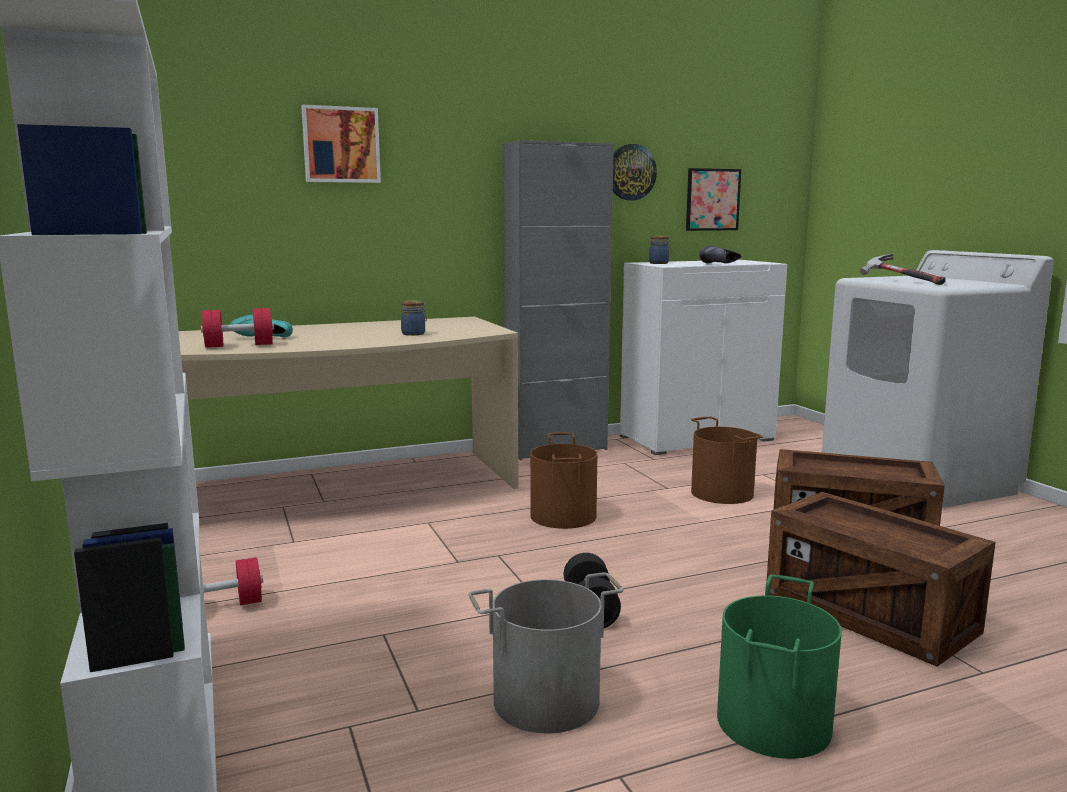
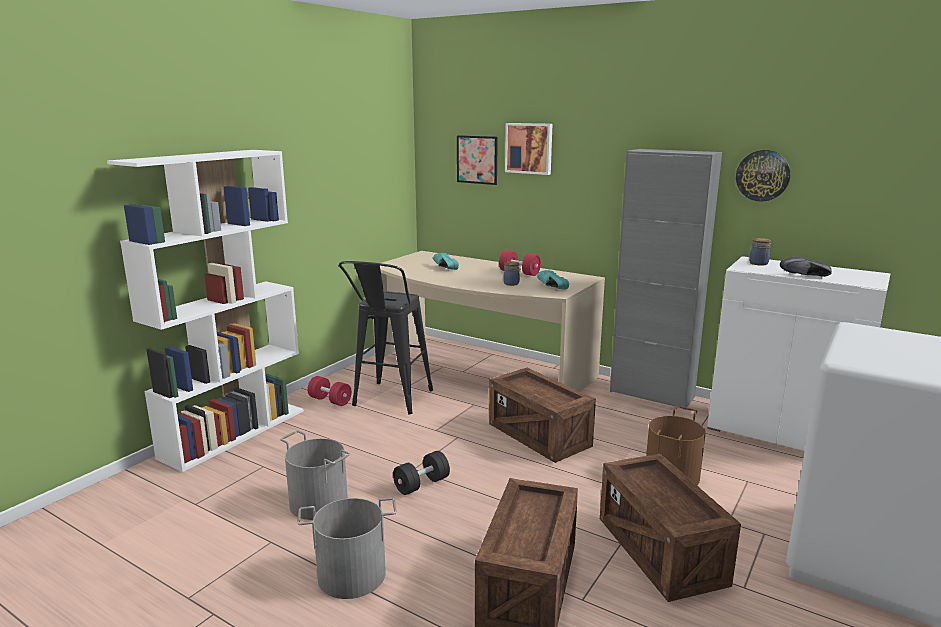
camera: 55 degrees right, 5 degrees up
(239, 345) = (419, 270): red dumbbell -> red dumbbell (519, 273)
(317, 566) = (389, 402): none -> black stool
(464, 329) = (550, 287): none -> turquoise shoe
(564, 516) = (539, 435): brown bucket -> crate
(712, 199) = (862, 207): picture -> picture (477, 159)
(771, 722) = (351, 574): green bucket -> grey bucket
(900, 281) = (862, 342): hammer -> none

